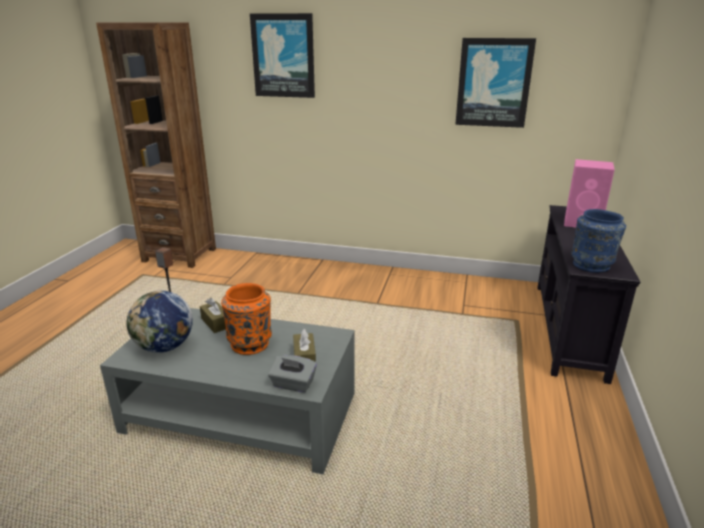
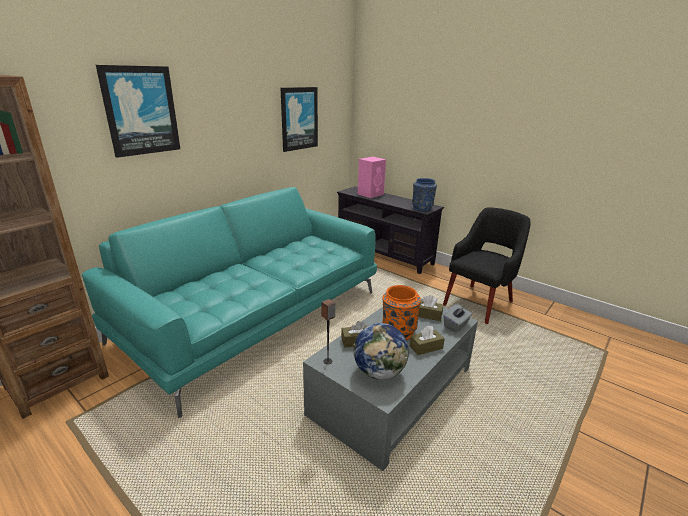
camera: 65 degrees left, 0 degrees up
(225, 368) = (426, 347): none -> brown tissue box
(317, 291) = (256, 315): none -> turquoise sofa
(537, 463) = (479, 302): none -> black armchair

